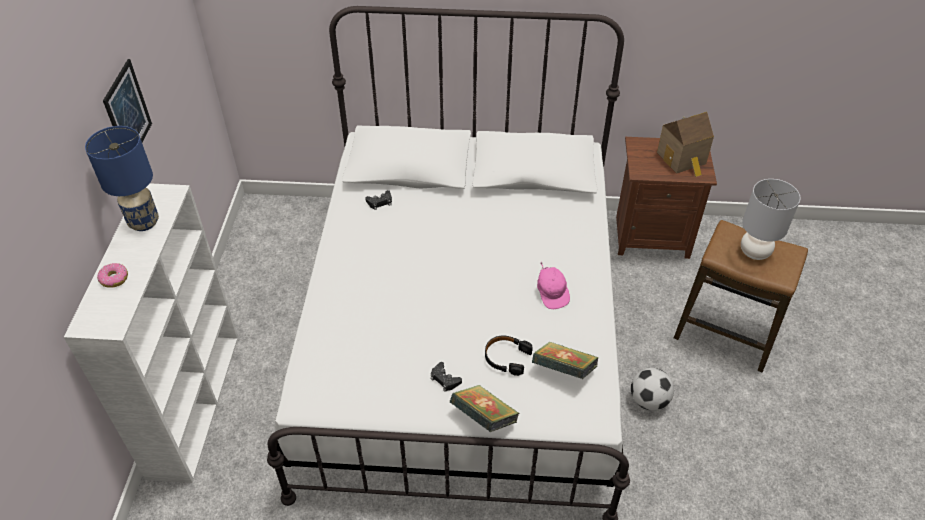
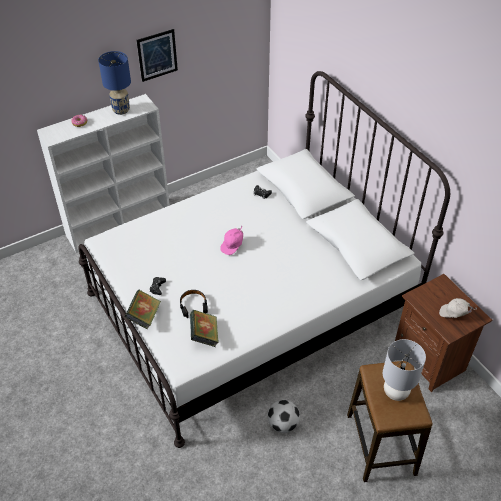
camera: 55 degrees right, 0 degrees up
(552, 293) = (259, 302): pink cap -> pink cap (233, 246)
(683, 159) = (454, 314): toy house -> white cap

